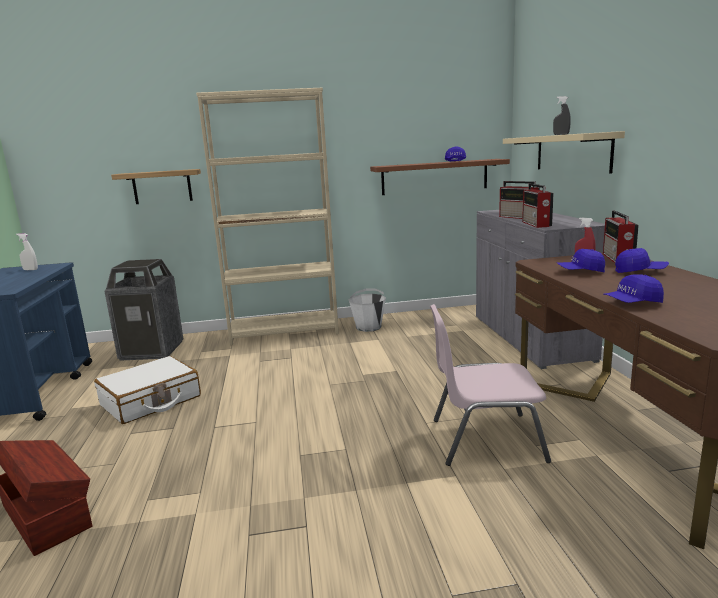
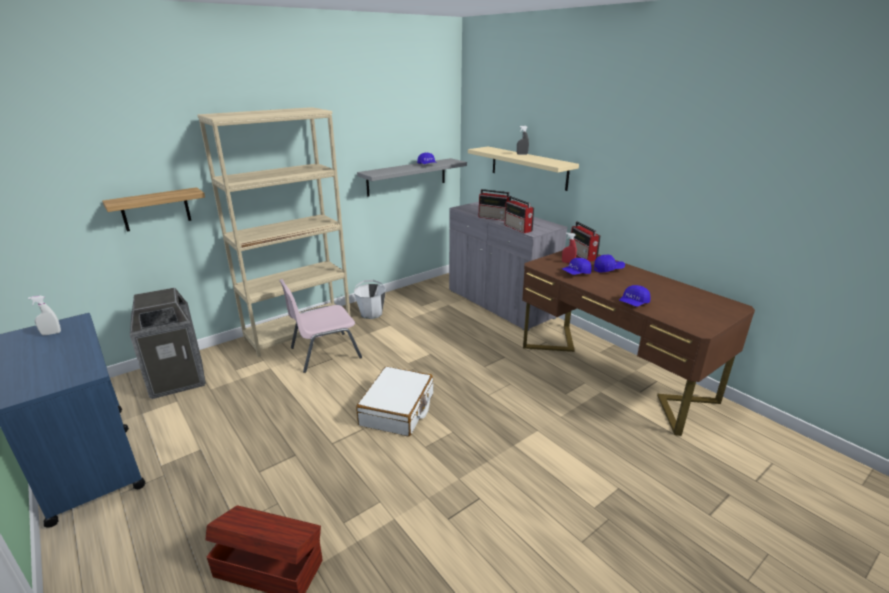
camera: 30 degrees left, 10 degrees up
(151, 401) = (242, 435): white suitcase -> white suitcase (398, 410)
(434, 177) = (407, 177): brown shelf -> grey shelf
(484, 439) = (534, 398): pink chair -> pink chair (324, 352)

